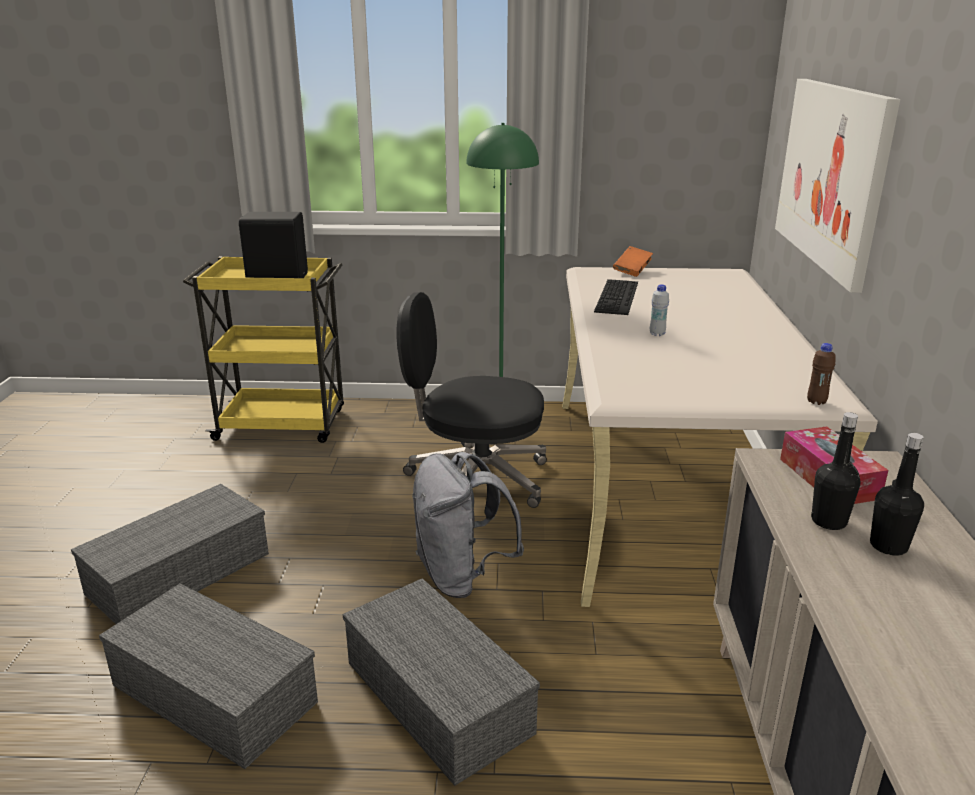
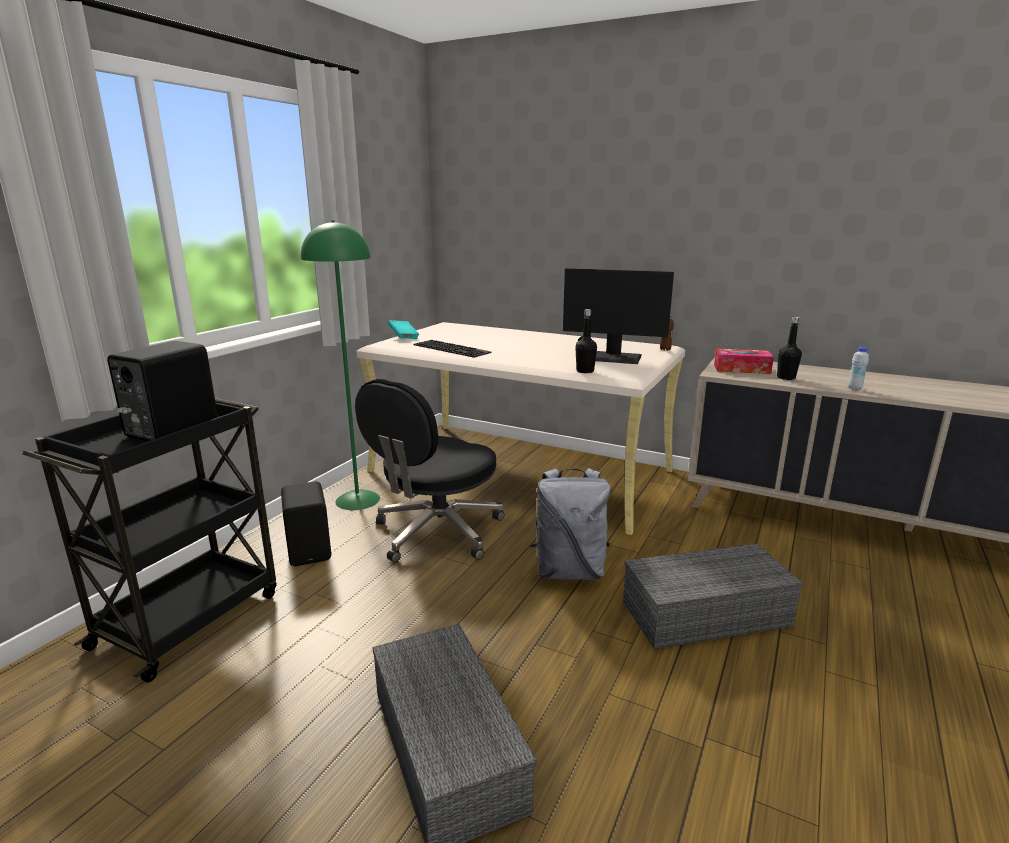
camera: 65 degrees left, 5 degrees down
(210, 693) = (668, 744): grey storage box -> none
(283, 425) = (190, 618): yellow cart -> black cart
(399, 432) = (311, 549): none -> black speaker
(632, 271) = (404, 337): orange book -> turquoise book
(657, 334) = (535, 353): white bottle -> white bottle (854, 388)
(705, 375) = (612, 357): none -> monitor
(831, 175) = (562, 234): picture -> none
(888, 546) = (810, 375): black bottle -> black bottle (585, 371)

